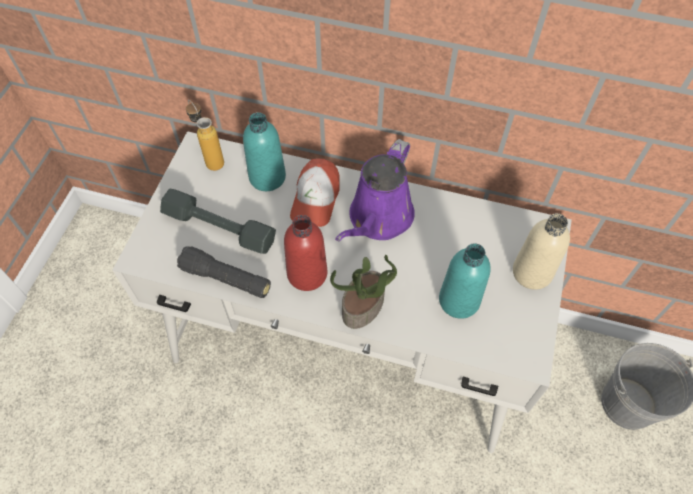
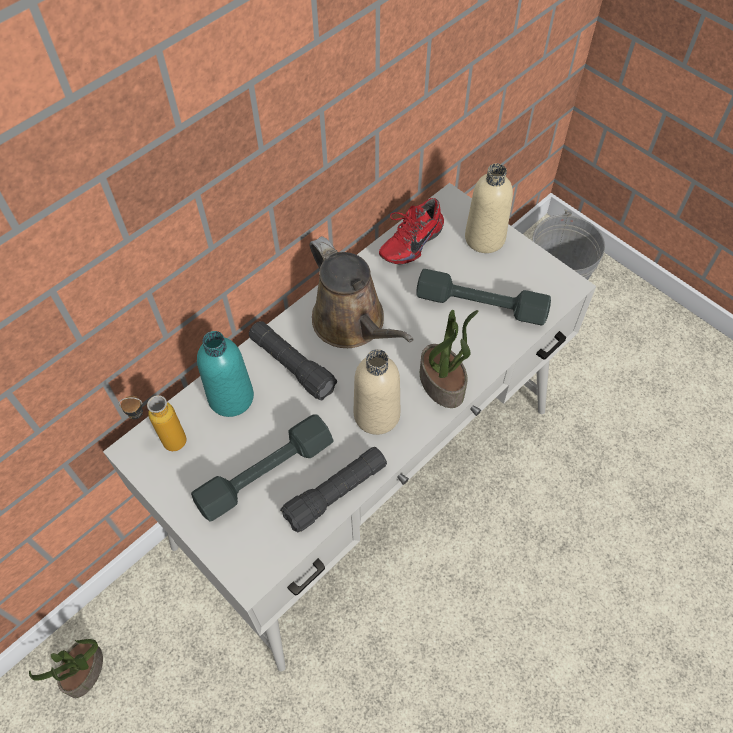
camera: 60 degrees left, 0 degrees up
(122, 248) = (85, 672): none -> potted plant
(307, 274) = (376, 414): red bottle -> beige bottle
(315, 199) = (292, 366): cap -> black flashlight
(378, 219) = (353, 323): purple watering can -> brown watering can
(459, 300) = (481, 305): turquoise bottle -> grey dumbbell
(484, 219) = (409, 242): none -> red shoe

